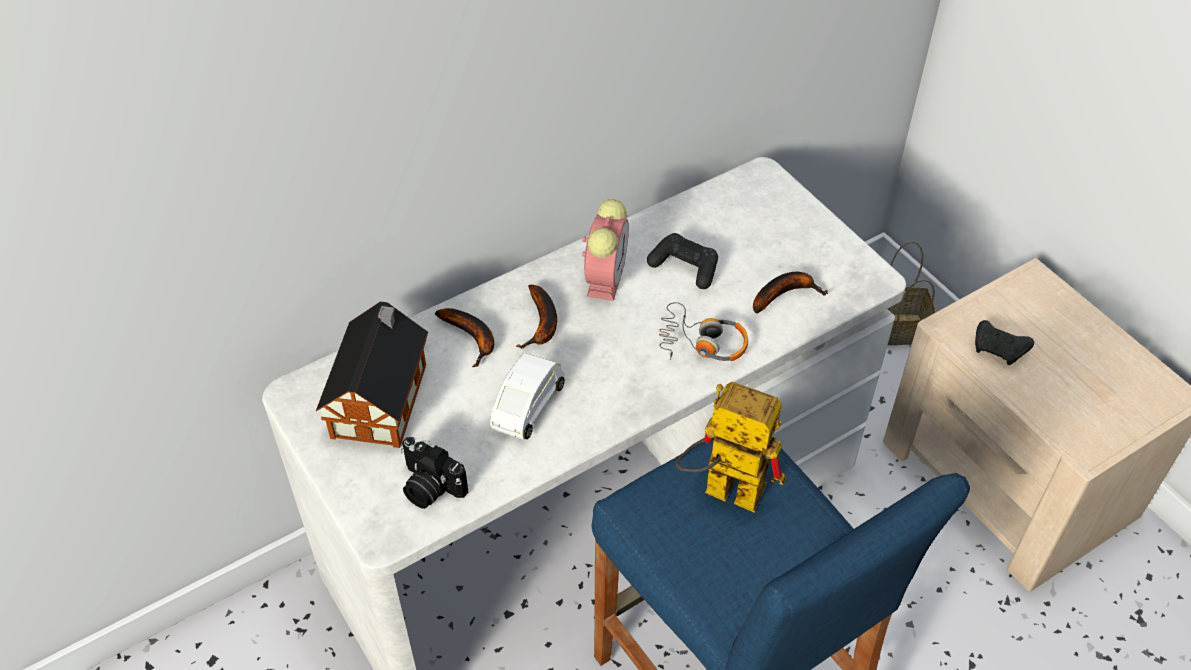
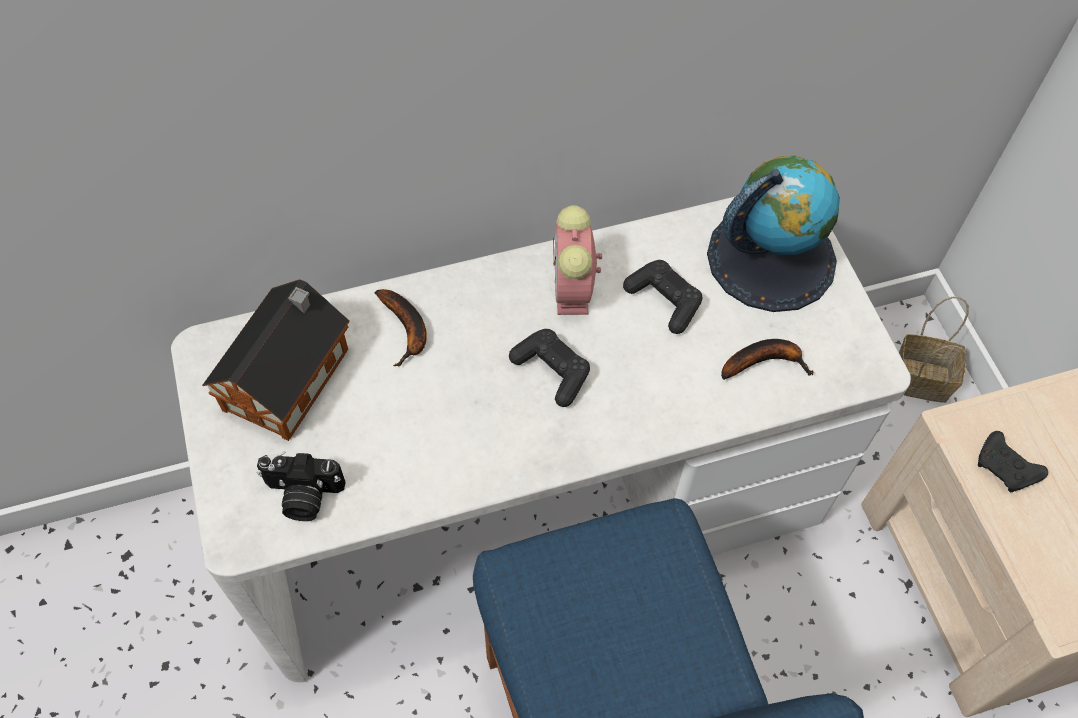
camera: 15 degrees right, 10 degrees up
(429, 487) = (303, 496): camera -> camera turned 45 degrees counterclockwise
(526, 407) = (435, 428): white toy car -> none
(542, 324) = (485, 331): banana -> none
(605, 277) = (573, 292): alarm clock -> alarm clock turned 150 degrees clockwise
(610, 341) = (552, 371): none -> black game controller
(702, 343) = (652, 399): headphones -> none
(720, 489) = (616, 579): toy robot -> none
(761, 216) = (771, 257): none -> globe

